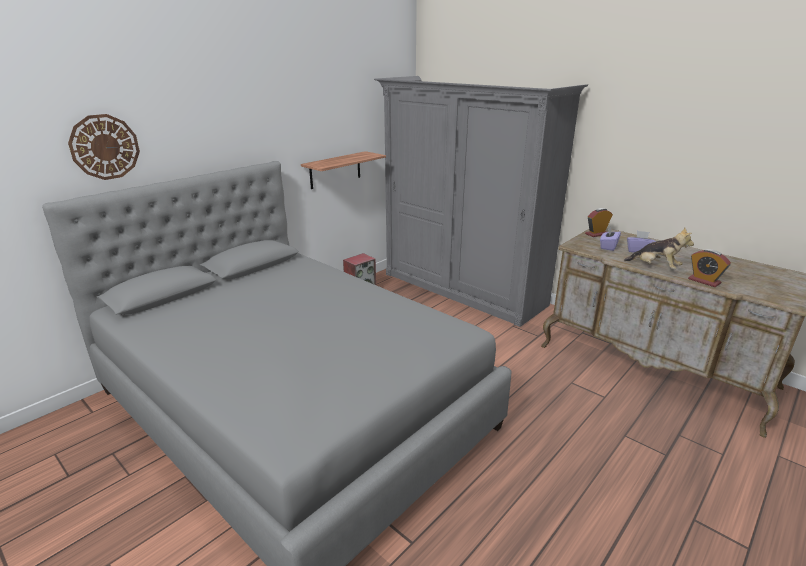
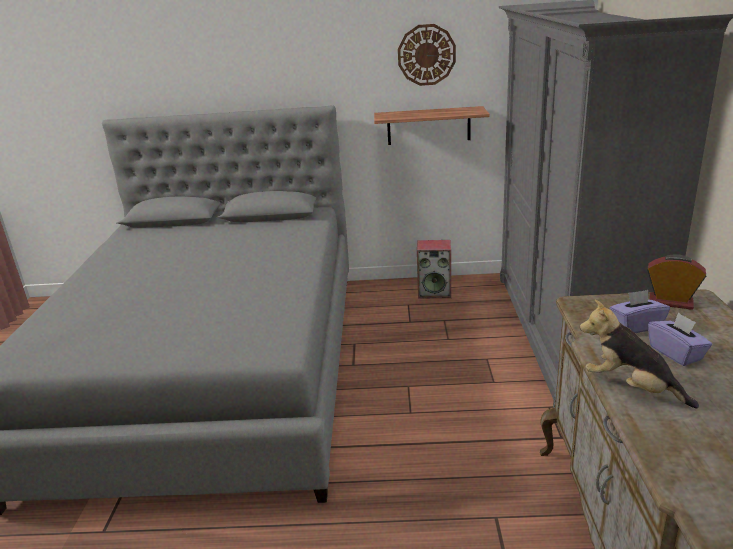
camera: 50 degrees right, 0 degrees up
(105, 147) = (158, 76): wall clock -> wall clock (426, 55)
(655, 267) = (631, 387): plush toy -> plush toy turned 135 degrees clockwise
(704, 281) = (663, 449): alarm clock -> none

